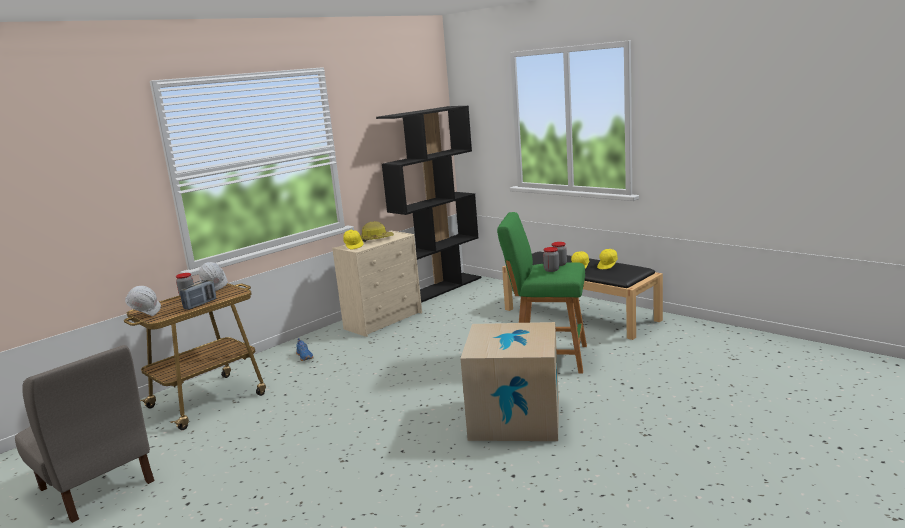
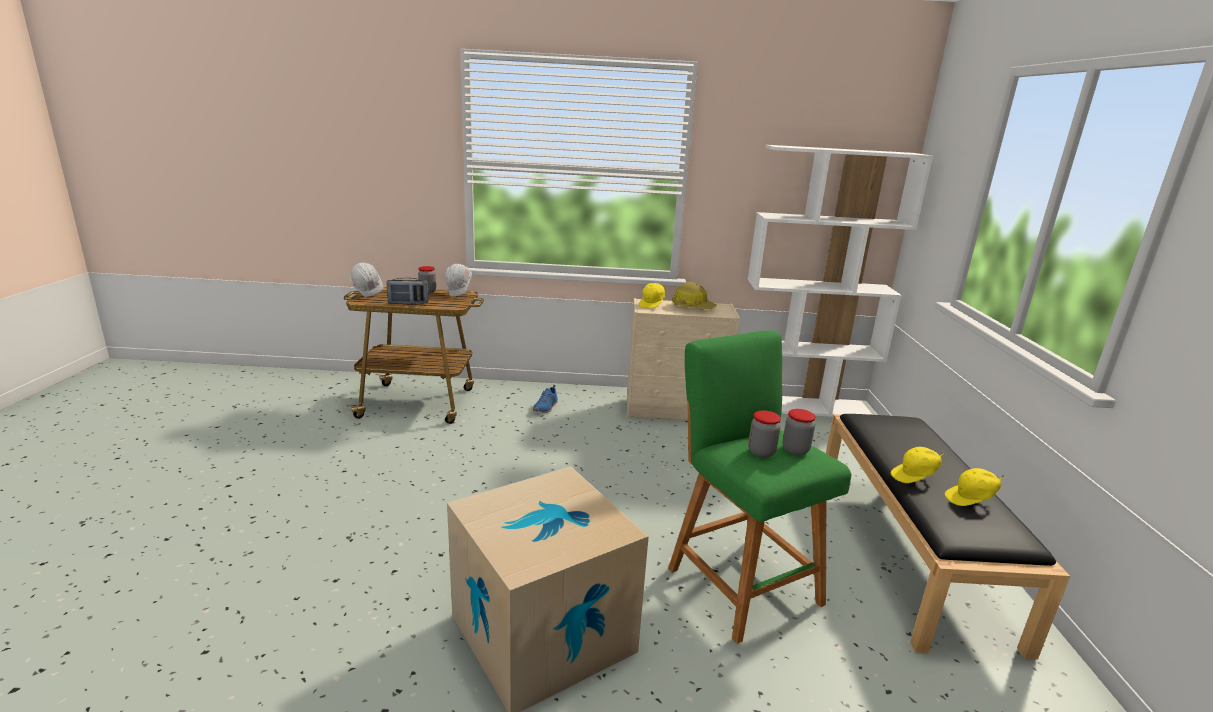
camera: 45 degrees right, 5 degrees up
(96, 486) = (243, 427): grey chair -> none
(440, 288) = (801, 406): black bookcase -> white bookcase

